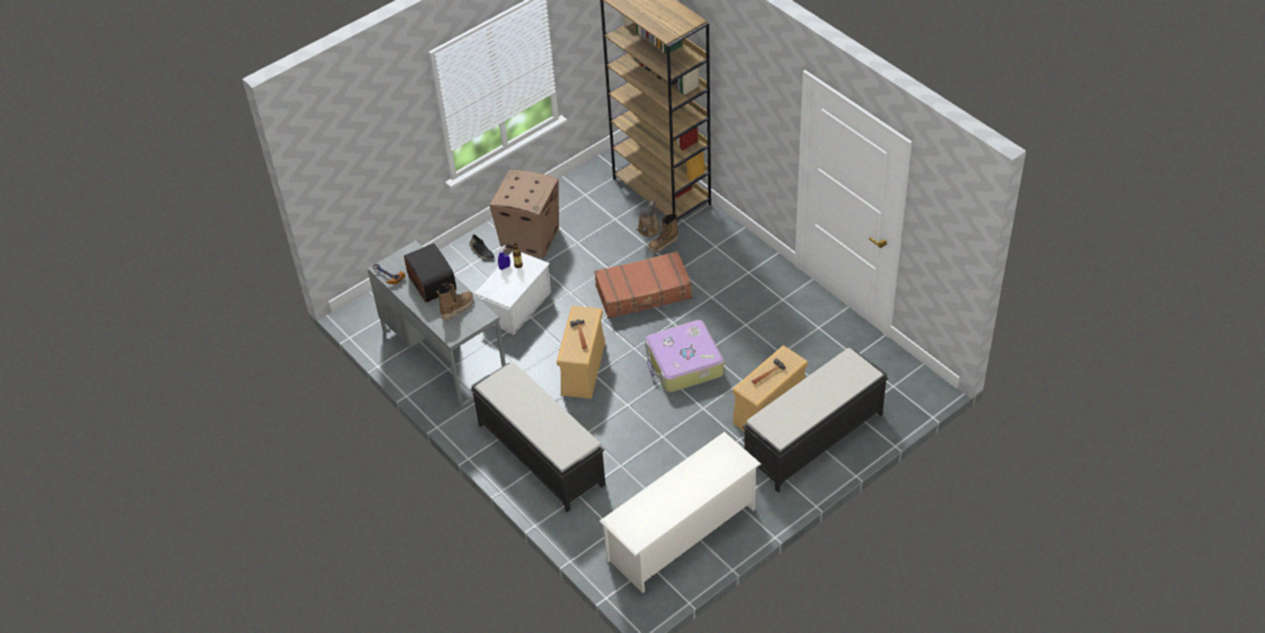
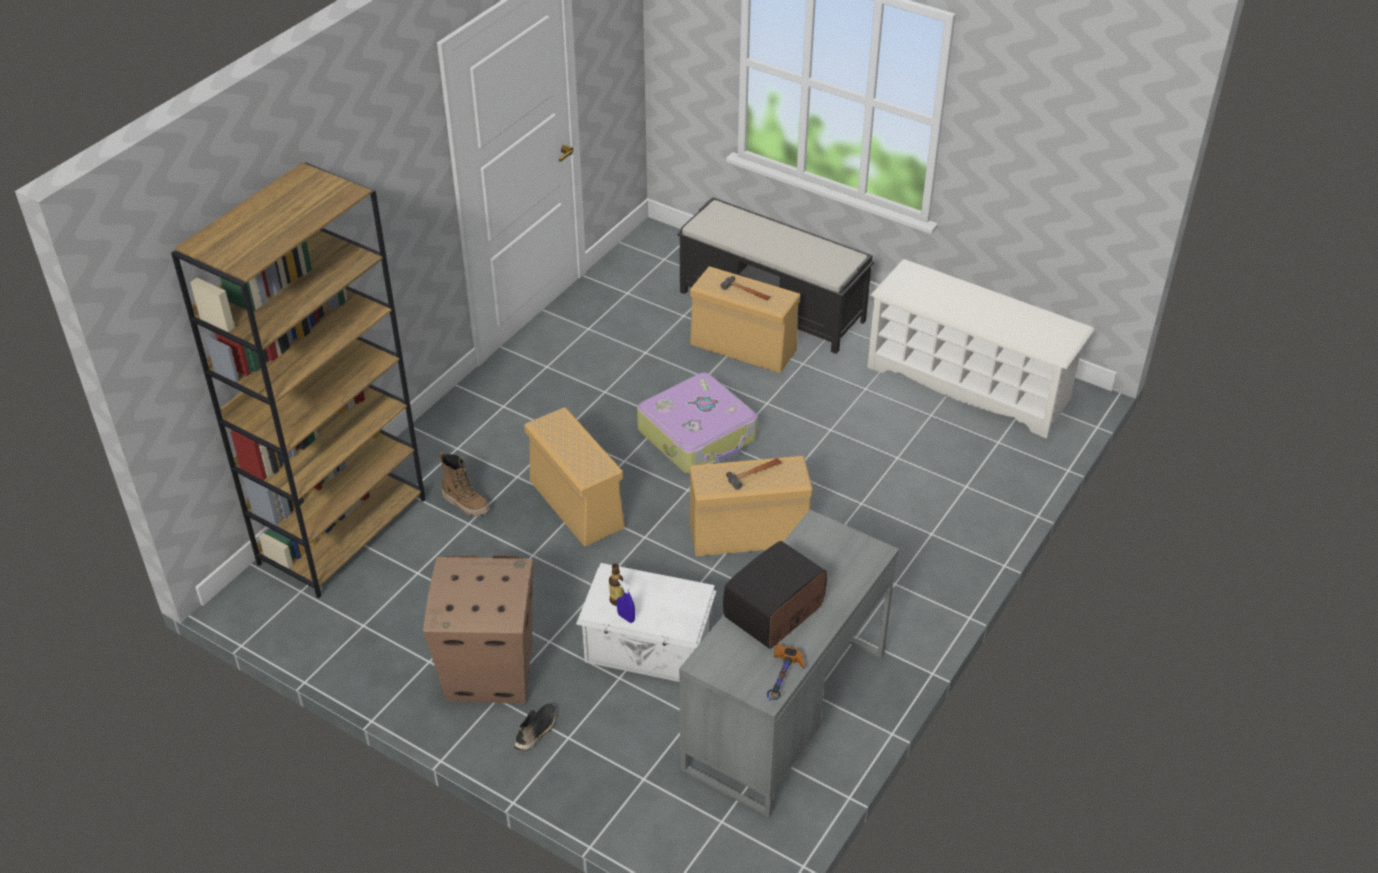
camera: 110 degrees left, 5 degrees down
(457, 308) = (815, 563): boot -> none
(540, 454) = (920, 541): black bench -> none
(644, 293) = (575, 503): brown suitcase -> beige storage box
(648, 230) = (437, 528): brown watering can -> none

